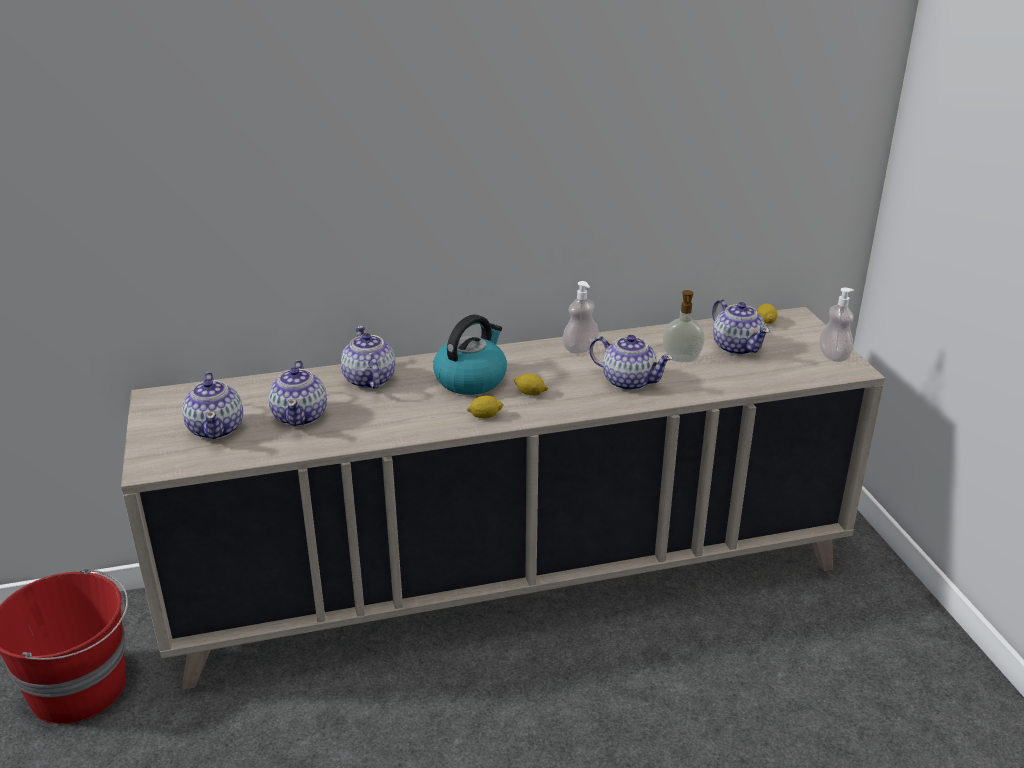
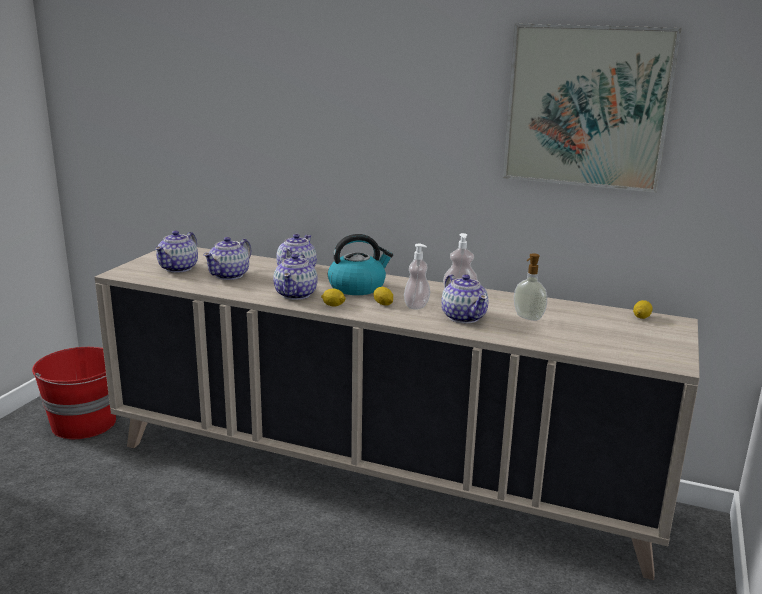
camera: 35 degrees right, 10 degrees down
(692, 111) = (586, 107): none -> picture
(737, 347) = (588, 323): teapot -> teapot (296, 294)
(833, 356) = (669, 351): soap dispenser -> soap dispenser (416, 306)

